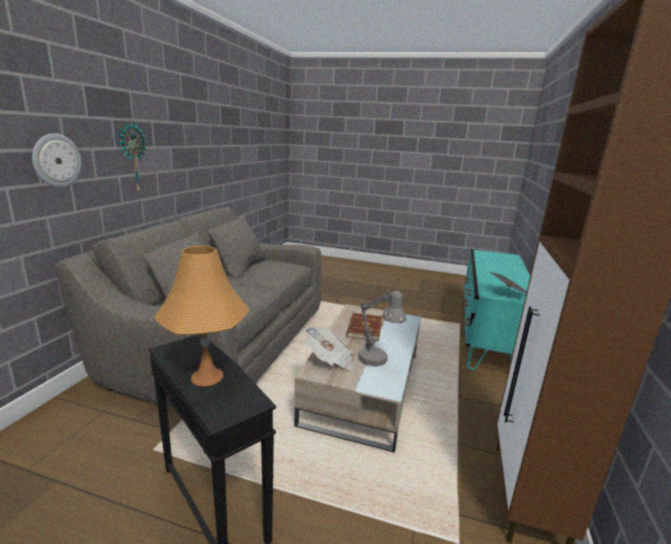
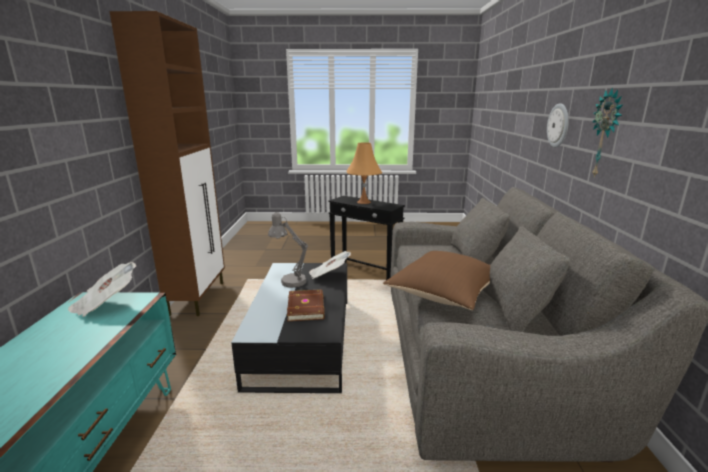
camera: 165 degrees right, 0 degrees up
(273, 274) = (445, 296): none -> brown pillow
(363, 386) = (302, 339): beige coffee table -> black coffee table

